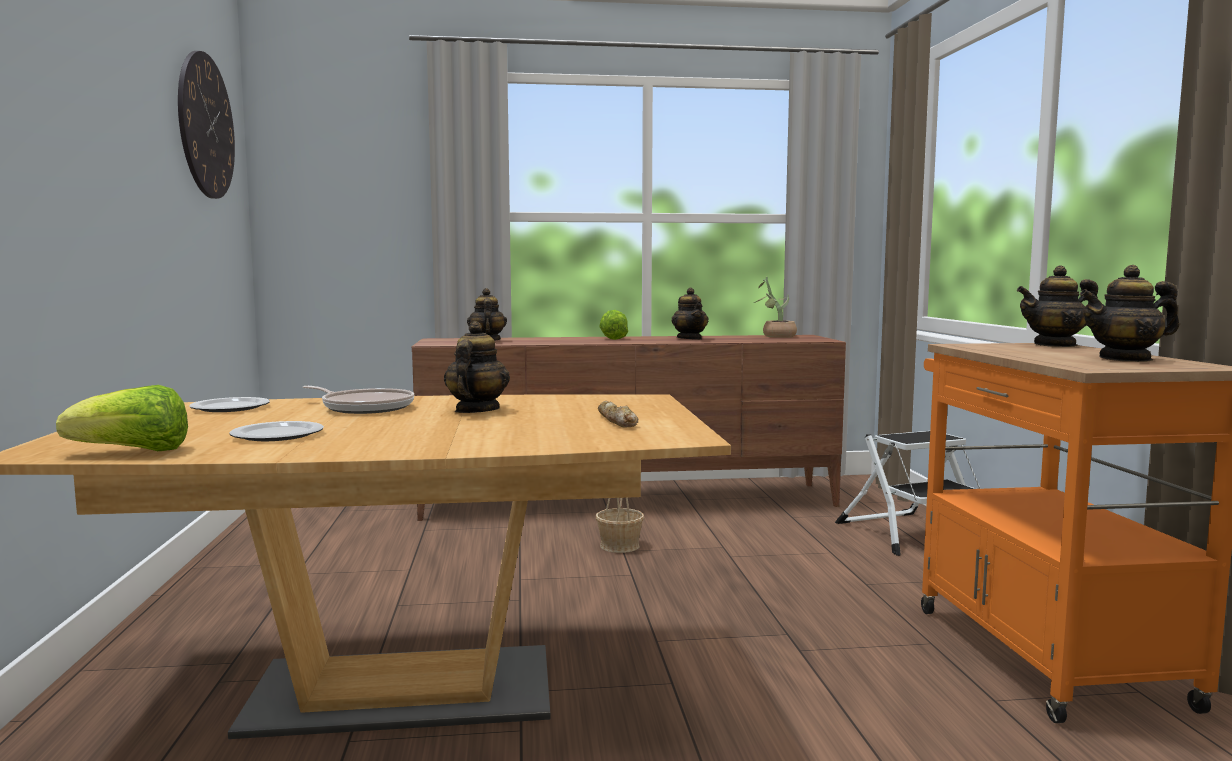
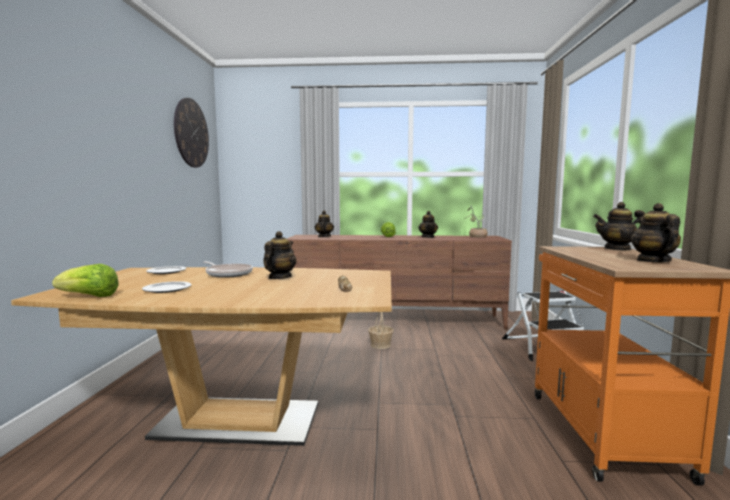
camera: 10 degrees right, 0 degrees up
(1125, 359) = (653, 261): teapot -> teapot turned 90 degrees clockwise

